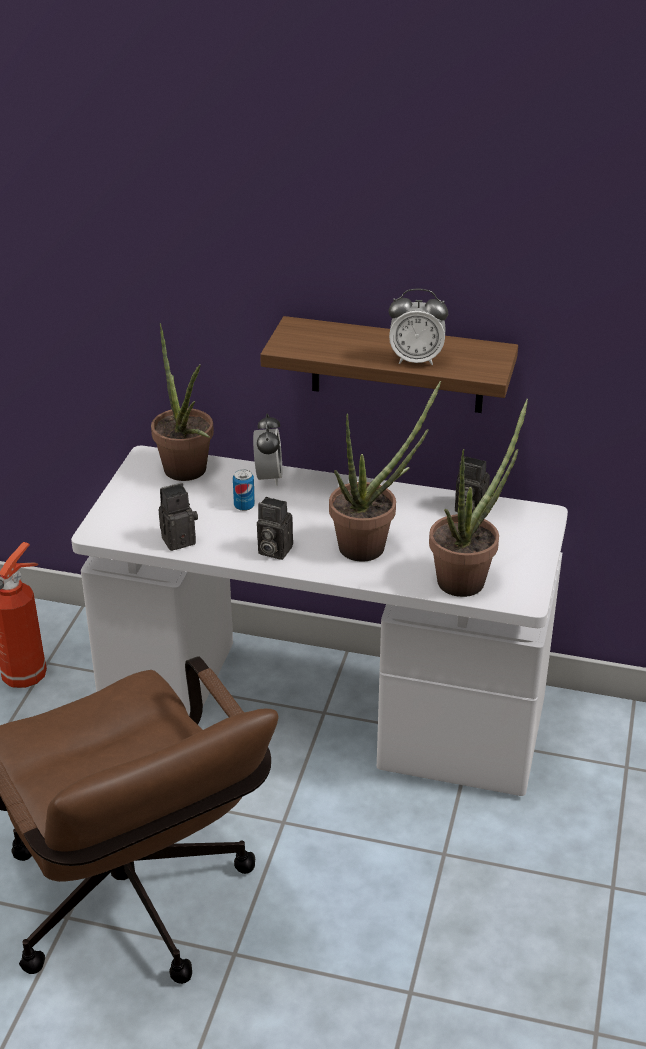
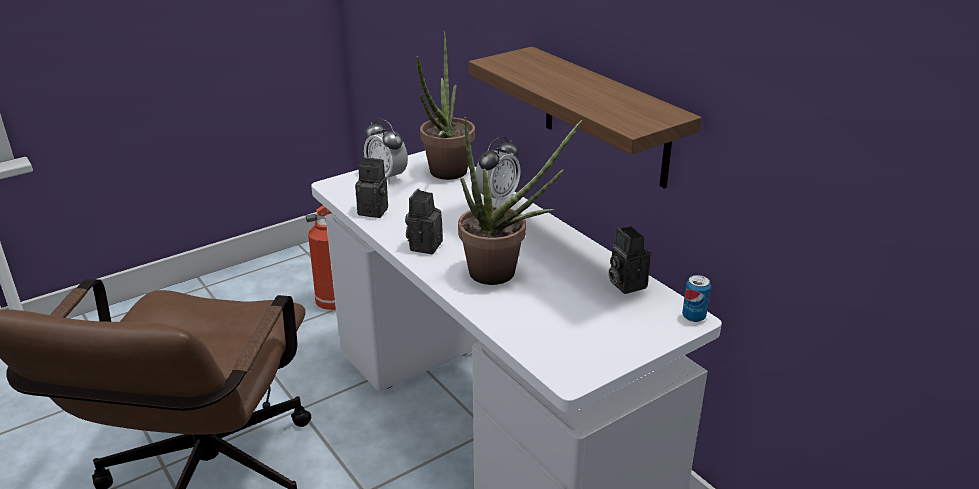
camera: 40 degrees right, 5 degrees down
(244, 506) = (451, 209): can -> can (693, 316)
(272, 550) = (424, 245): camera -> camera turned 45 degrees clockwise
(416, 360) = (583, 99): alarm clock -> alarm clock (387, 177)
(468, 577) = (545, 334): potted plant -> none

